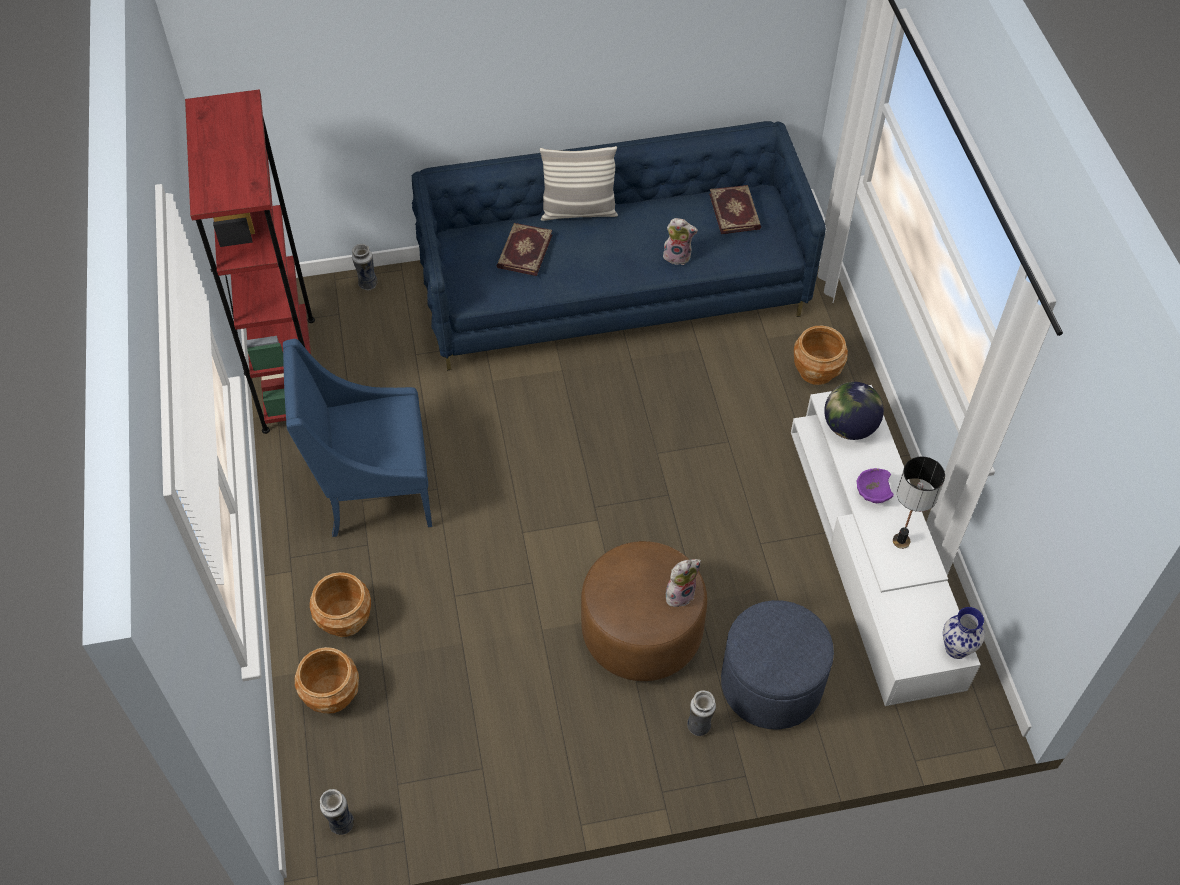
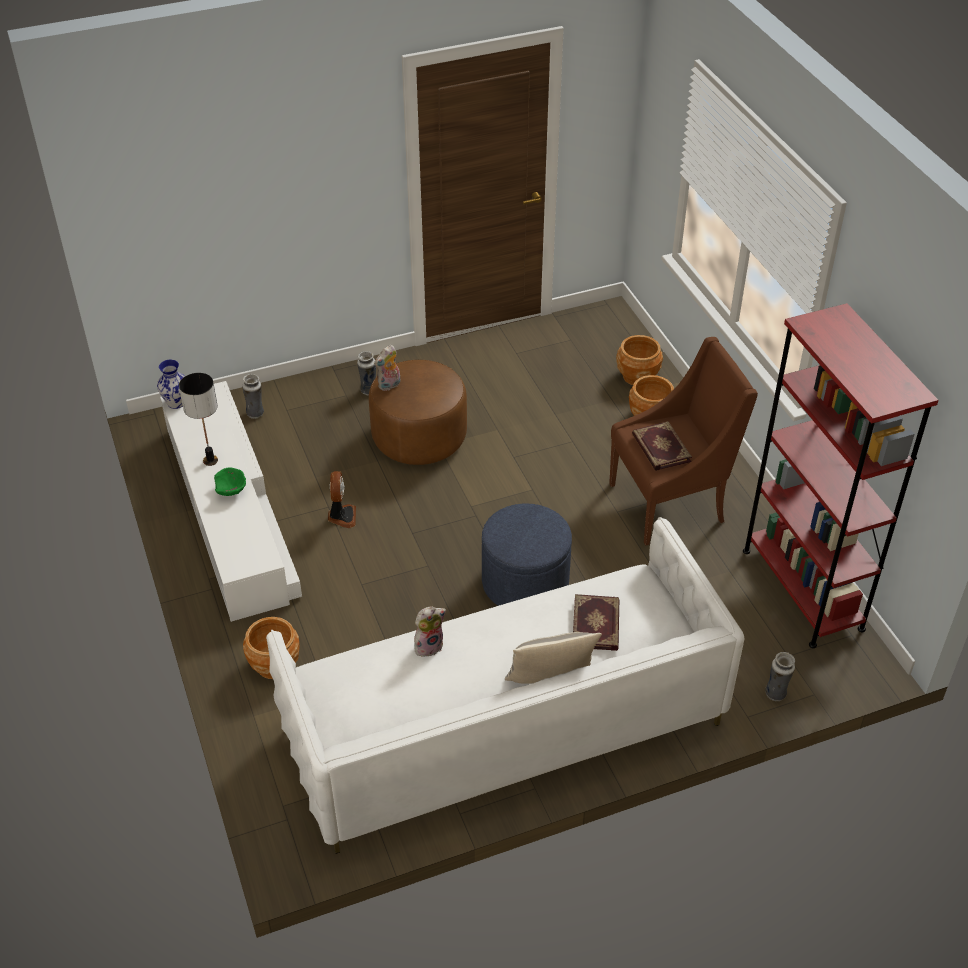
camera: 170 degrees right, 10 degrees down
(341, 823) = (598, 319): vase -> vase (255, 413)
(374, 491) = (670, 503): blue armchair -> brown armchair
(614, 290) = (503, 726): blue sofa -> white sofa
(678, 256) = (429, 645): plush toy -> plush toy turned 150 degrees clockwise
(735, 211) = (369, 704): book -> book (660, 448)
(745, 528) = (341, 516): none -> fan
(771, 684) = (316, 419): blue ottoman -> blue ottoman (525, 582)
(849, 427) = (248, 542): globe -> none
(872, 494) = (231, 491): purple bowl -> green bowl

